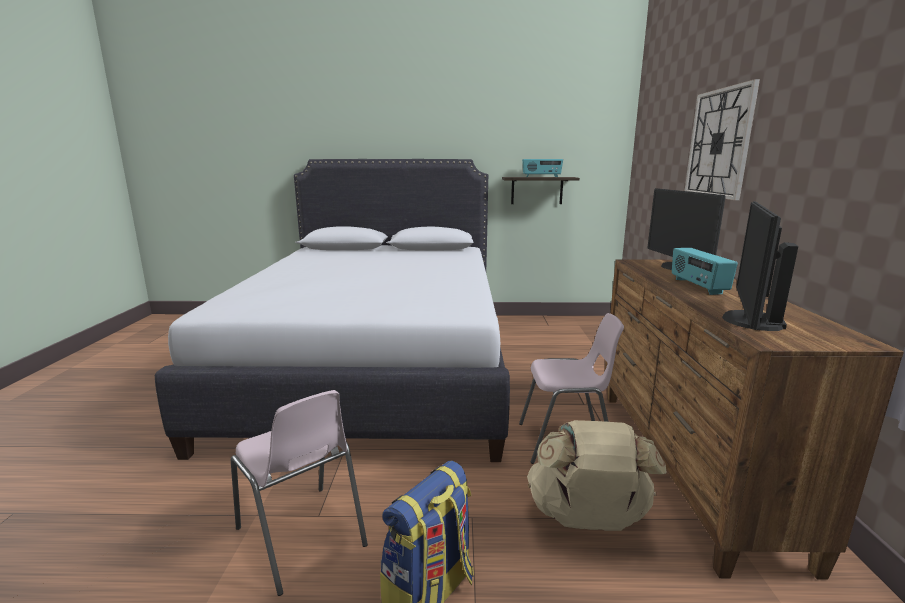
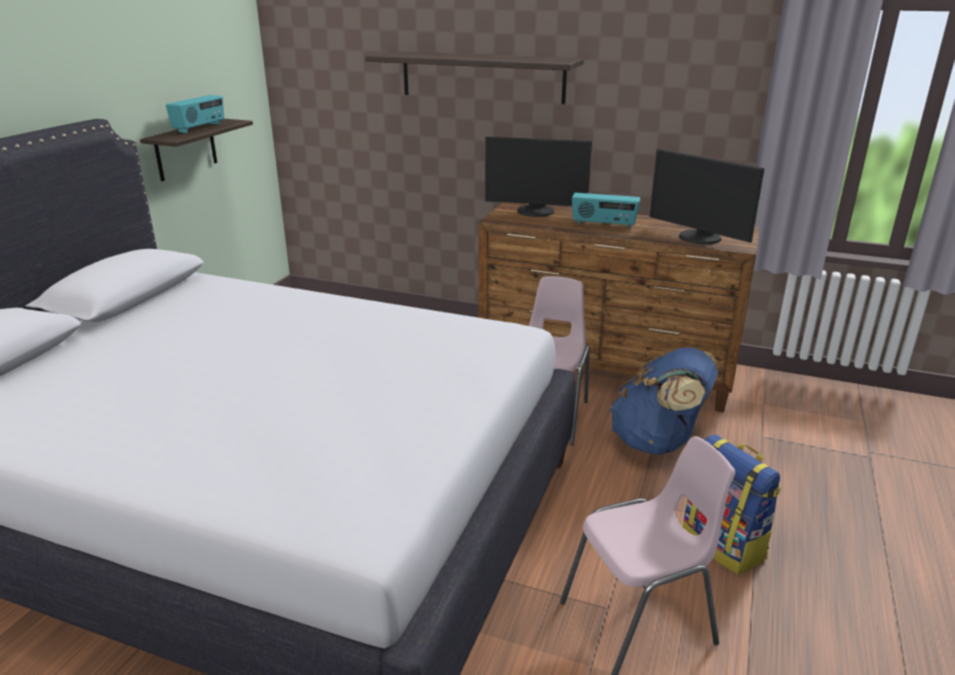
camera: 70 degrees left, 10 degrees up
(587, 520) = (658, 442): beige backpack -> blue backpack
(719, 143) = (482, 77): wall clock -> shelf

